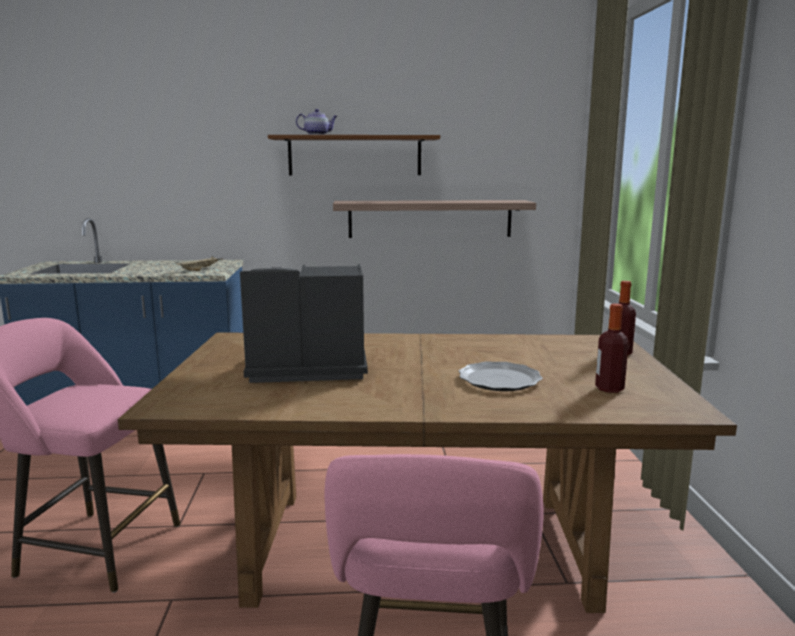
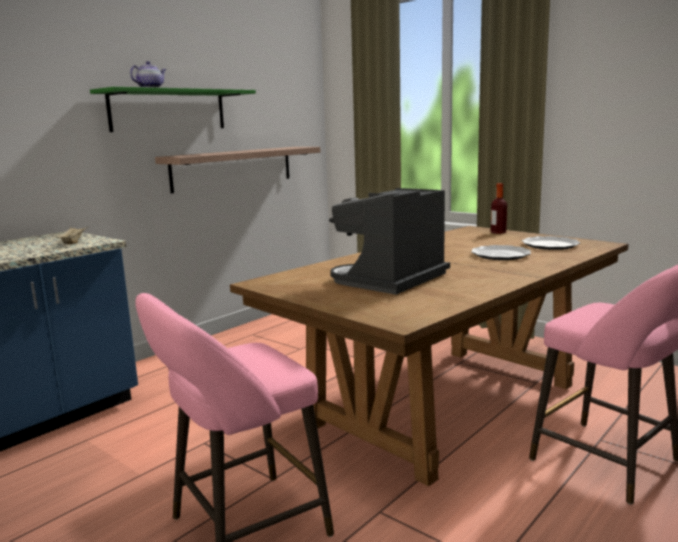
camera: 45 degrees left, 0 degrees up
(355, 155) = (169, 110): brown shelf -> green shelf
(609, 389) = (550, 245): bottle -> plate

